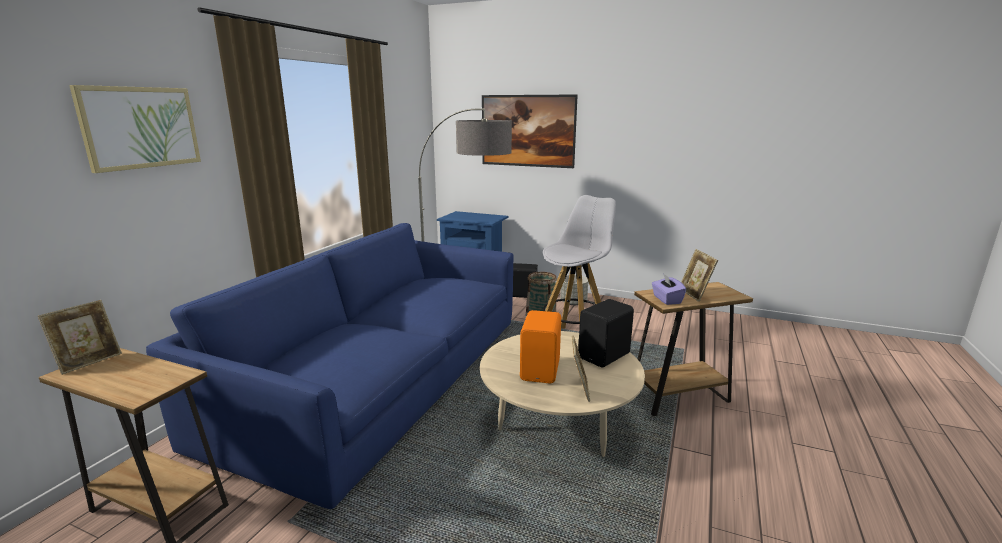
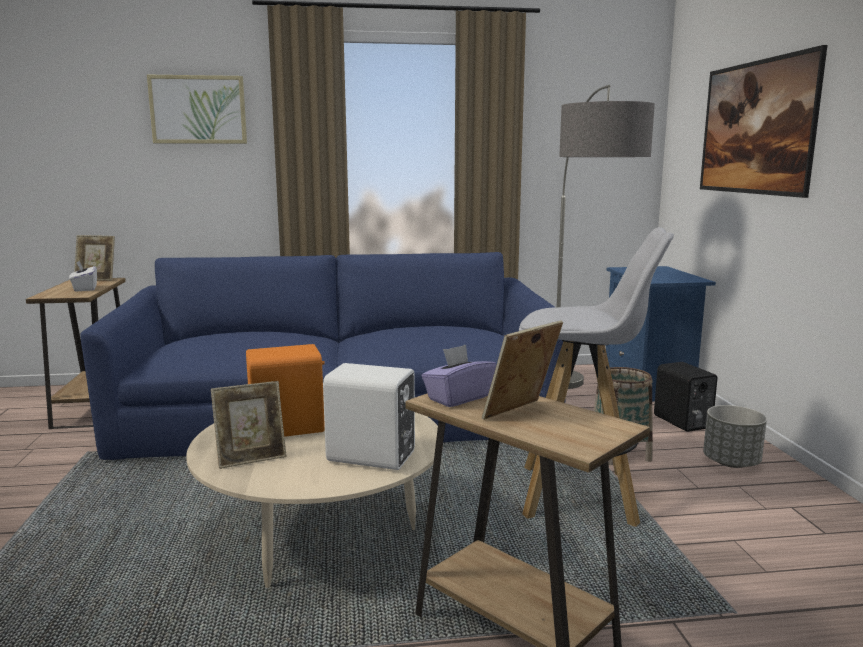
camera: 60 degrees right, 5 degrees down
(146, 371) = (85, 289): none -> white tissue box
(605, 356) = (372, 458): black speaker -> white speaker

